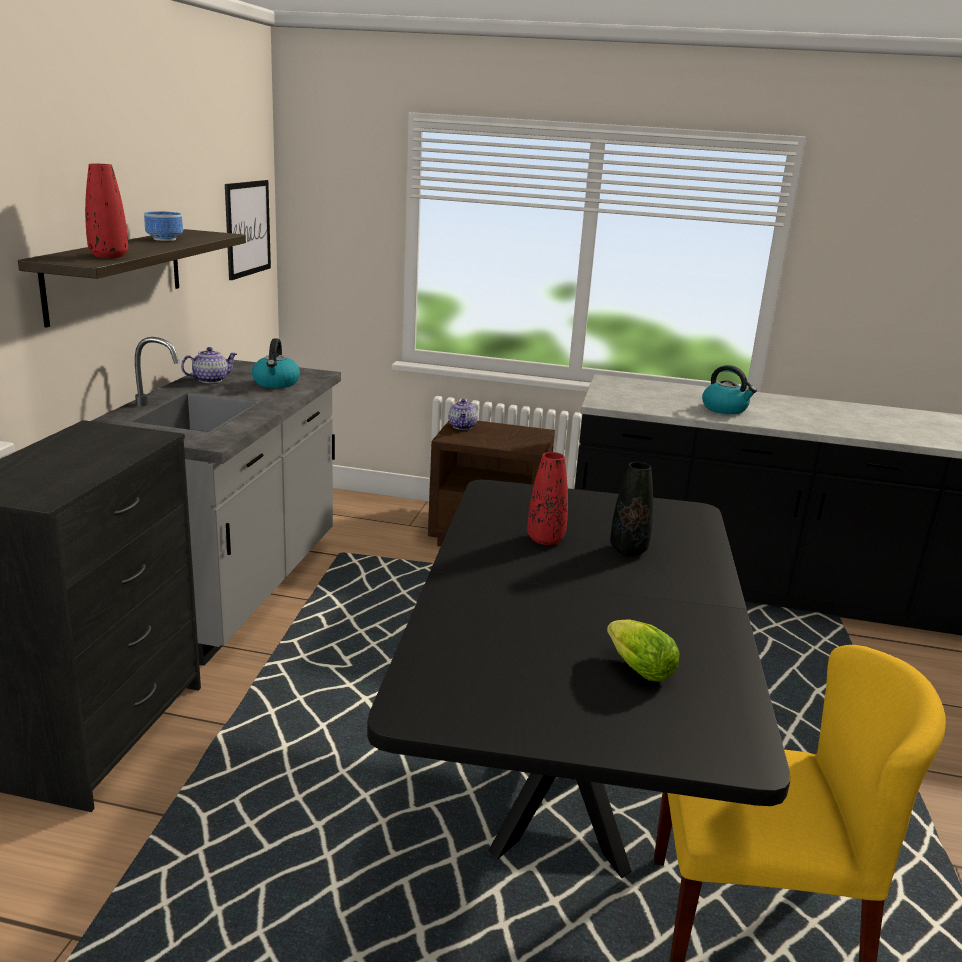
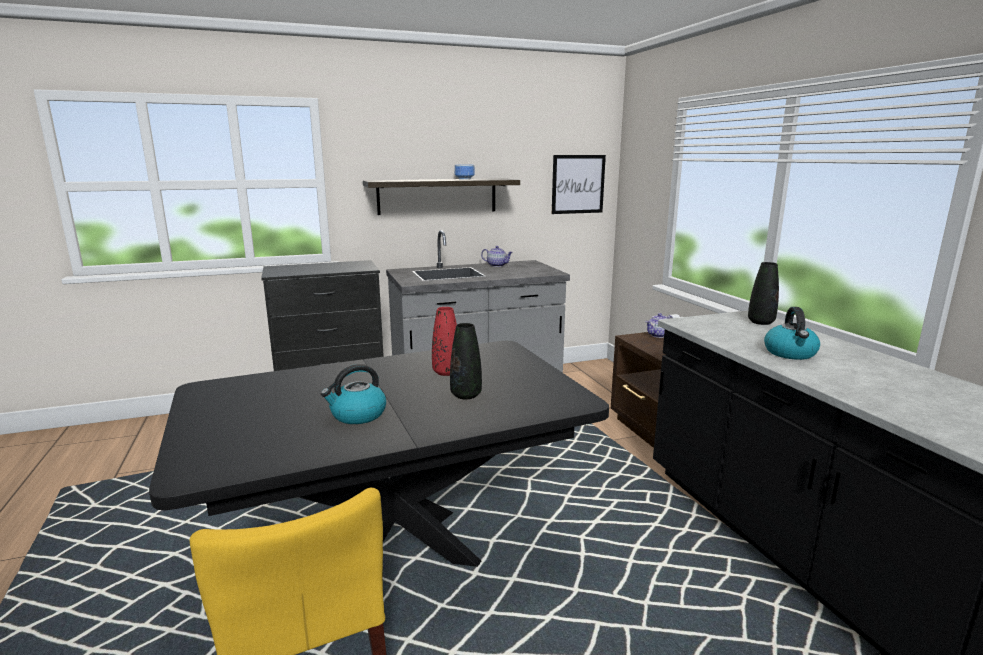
camera: 60 degrees right, 5 degrees down
(109, 256) = (397, 180): red vase -> none
(276, 383) = (519, 272): kettle -> kettle (357, 415)
(636, 385) = (761, 322): none -> black vase
(636, 668) = (286, 427): lettuce -> none

